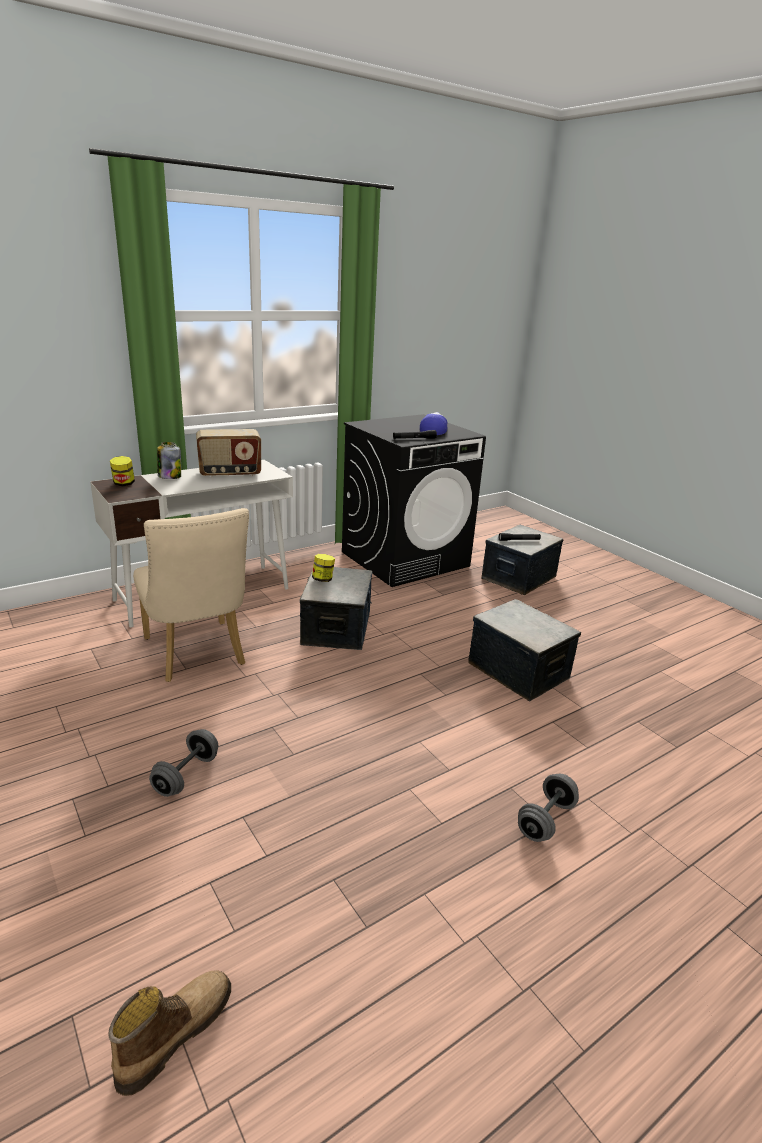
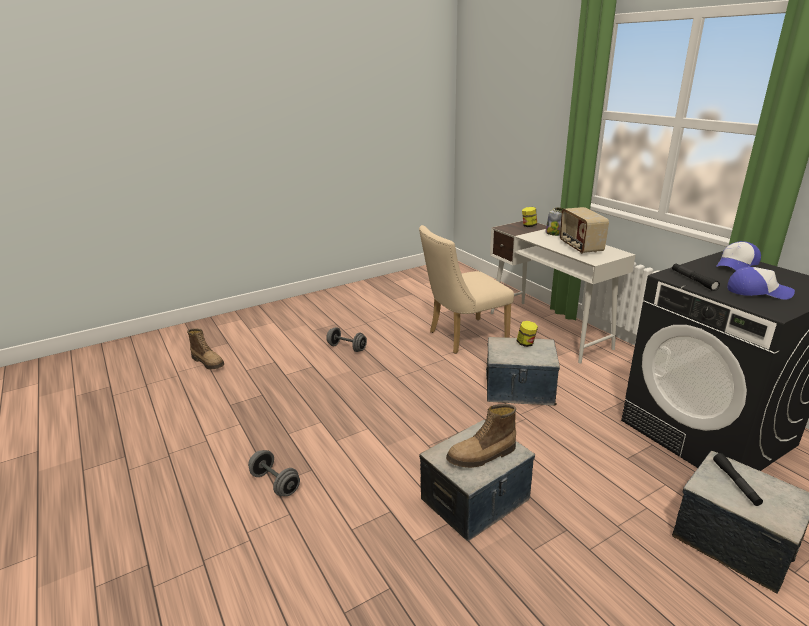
camera: 95 degrees right, 0 degrees up
(378, 424) = (736, 264): none -> cap
(529, 621) = (482, 456): none -> boot

